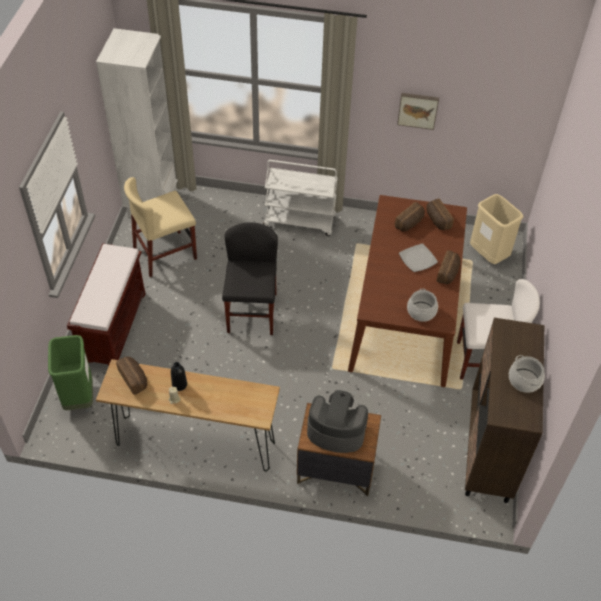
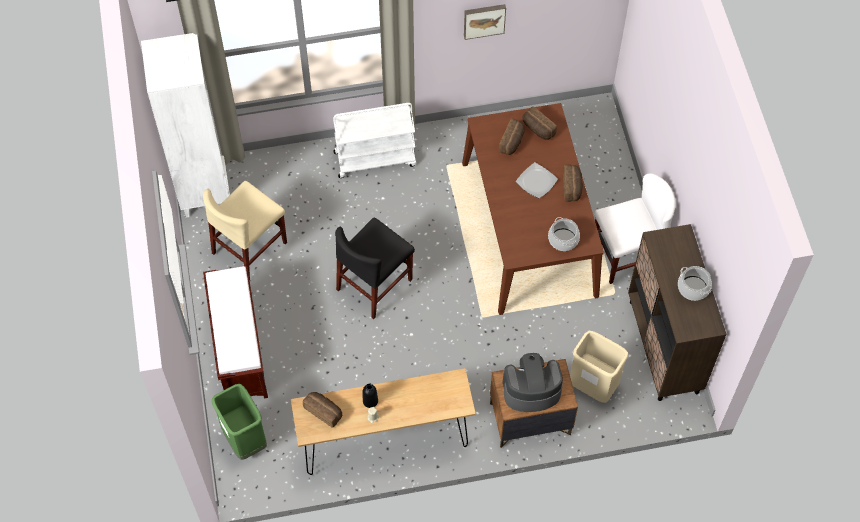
camera: 20 degrees left, 10 degrees up
(252, 313) = (374, 284): black chair -> black chair turned 120 degrees counterclockwise
(488, 255) = (586, 132): beige trash can -> beige trash can (593, 386)

